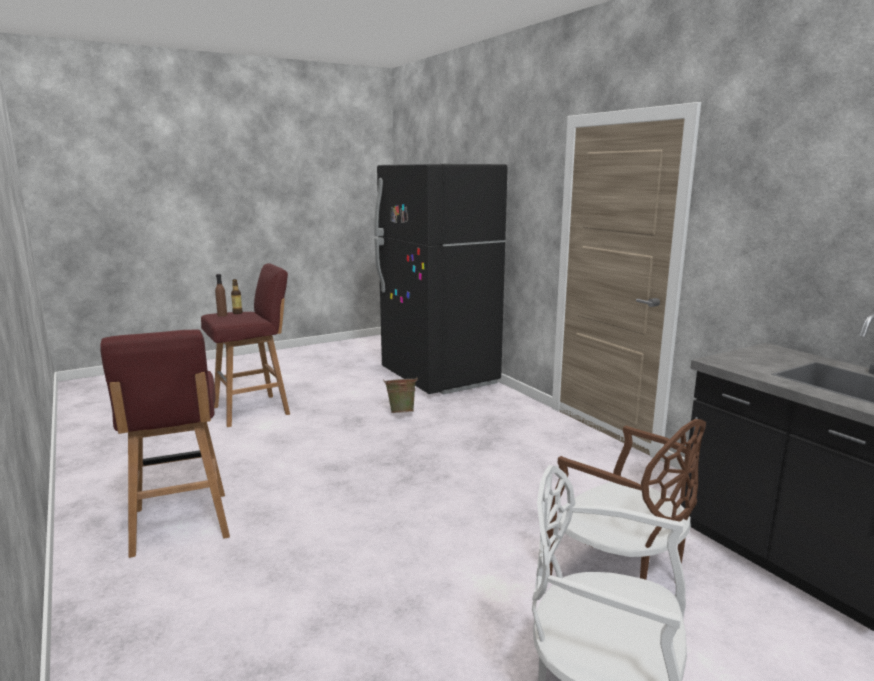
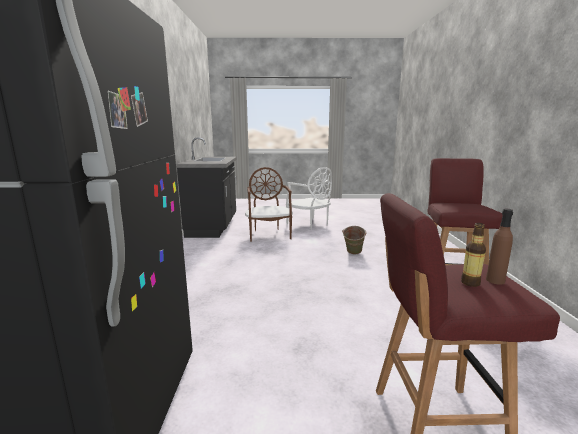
camera: 150 degrees left, 0 degrees up
(401, 412) = (246, 344): green bucket -> green bucket (353, 254)

